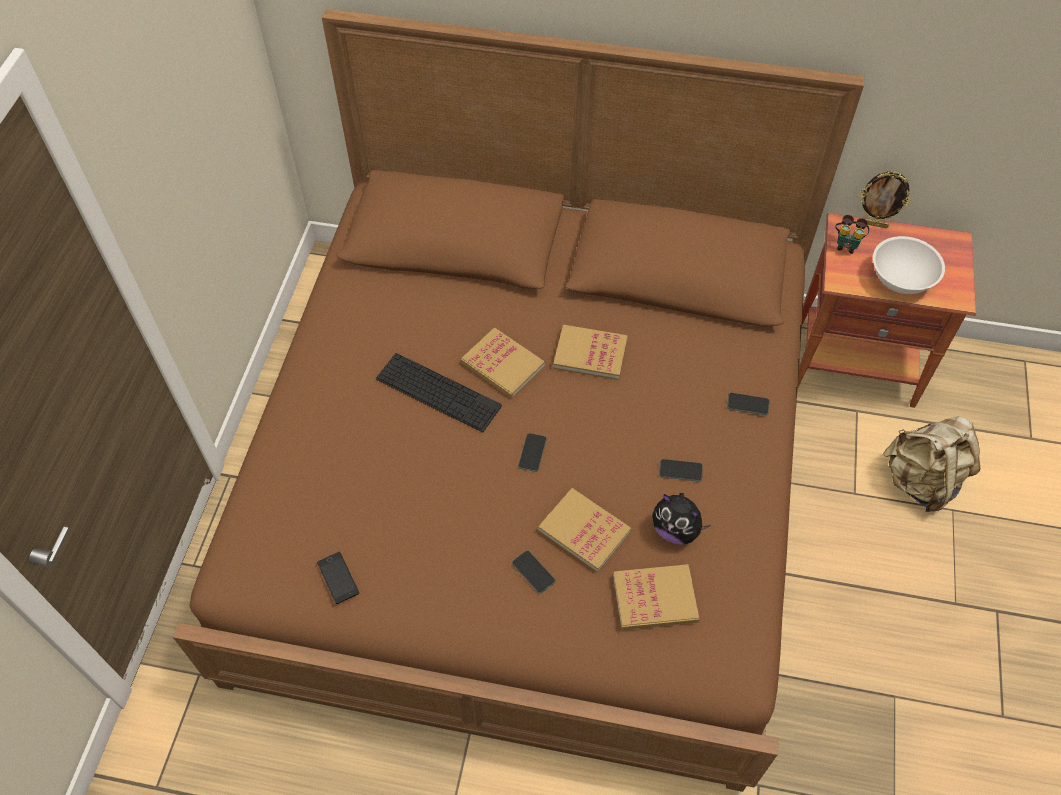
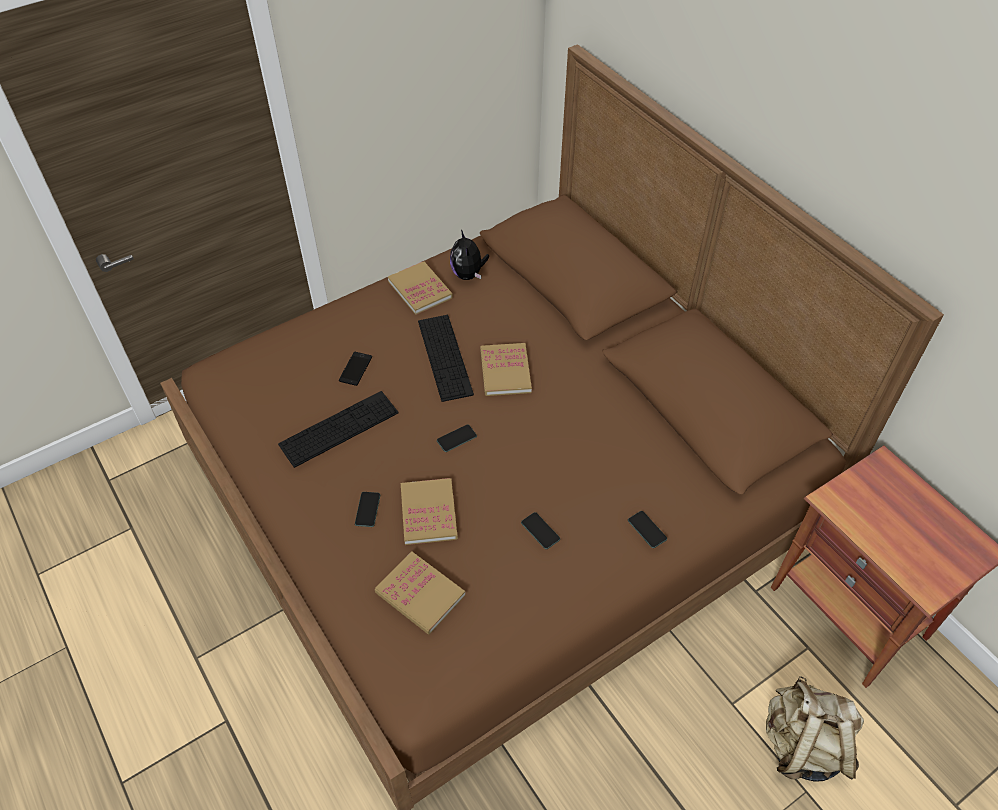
camera: 45 degrees right, 5 degrees down
(338, 578) = (260, 416): phone -> phone (355, 369)
(424, 527) = (339, 428): none -> keyboard
(590, 354) = (572, 408): book -> book (420, 290)
(676, 530) = (489, 565): plush toy -> plush toy (468, 274)
(846, 244) = (870, 478): binoculars -> none
(874, 224) = (916, 481): picture frame -> none
(901, 279) = (889, 538): white bowl -> none

